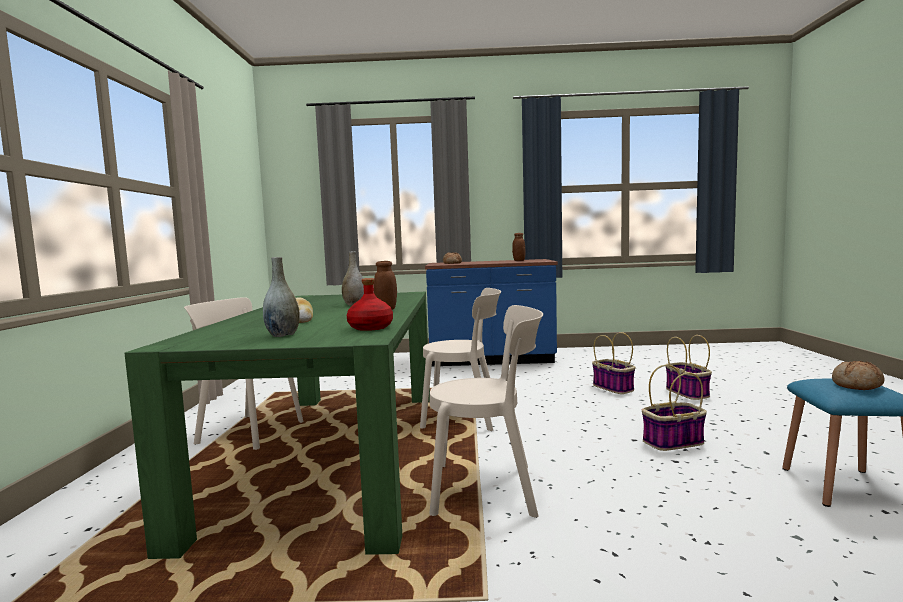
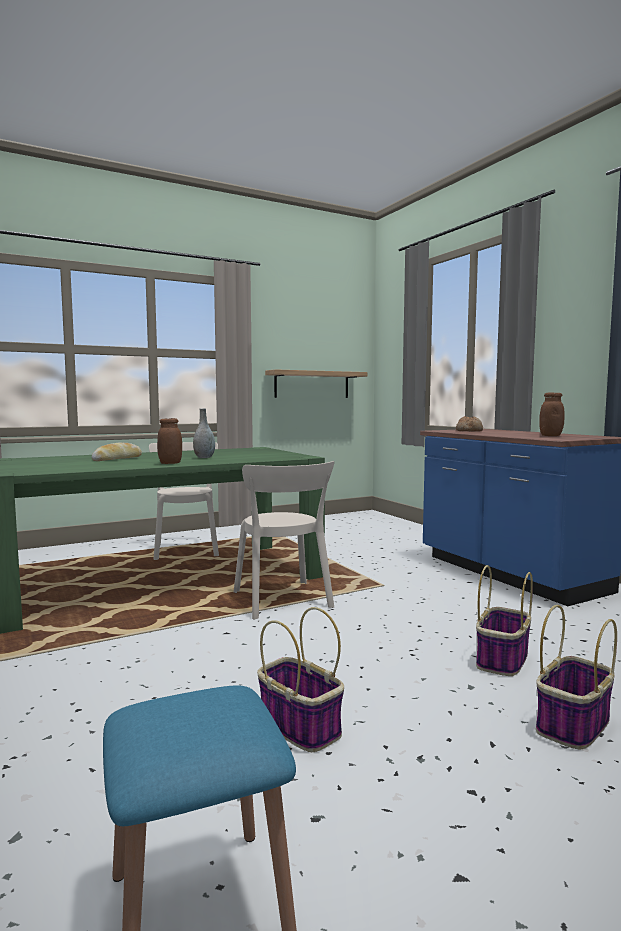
camera: 60 degrees right, 0 degrees up
(234, 230) = (312, 384): none -> shelf
(282, 335) = (37, 464): grey vase -> none
(371, 327) = (64, 469): red bottle -> none
(490, 489) = (109, 644): beige chair -> none
(858, 385) = (182, 722): bread -> none

